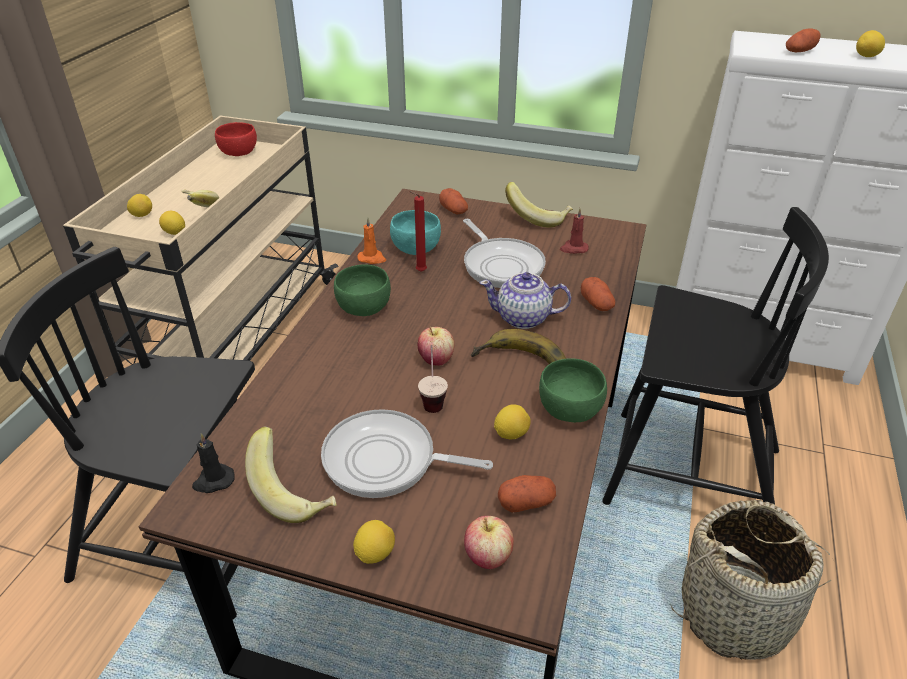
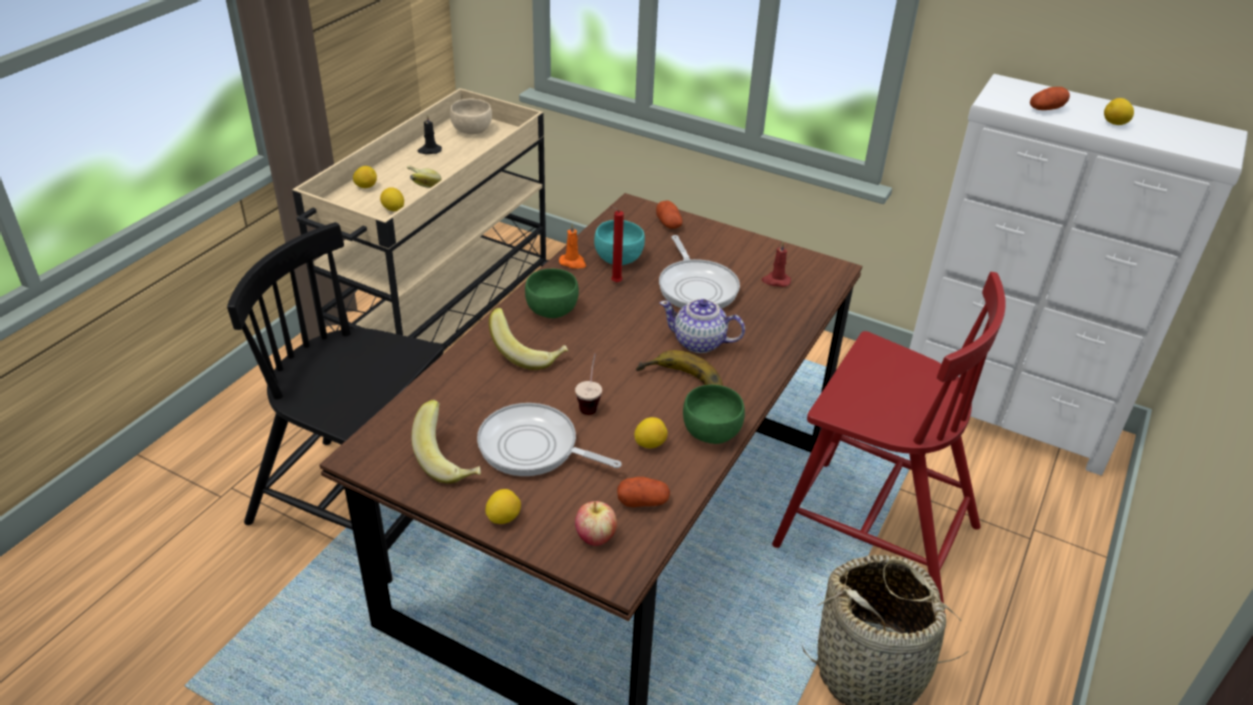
camera: 10 degrees right, 0 degrees up
(213, 481) = (385, 439): black candle -> black candle (429, 150)
(239, 152) = (472, 130): red bowl -> beige bowl
(436, 359) = (604, 368): apple -> none
(538, 218) = (752, 243): banana -> banana (528, 353)
(596, 303) = (776, 339): potato -> none
(688, 474) = (873, 533): black chair -> red chair

